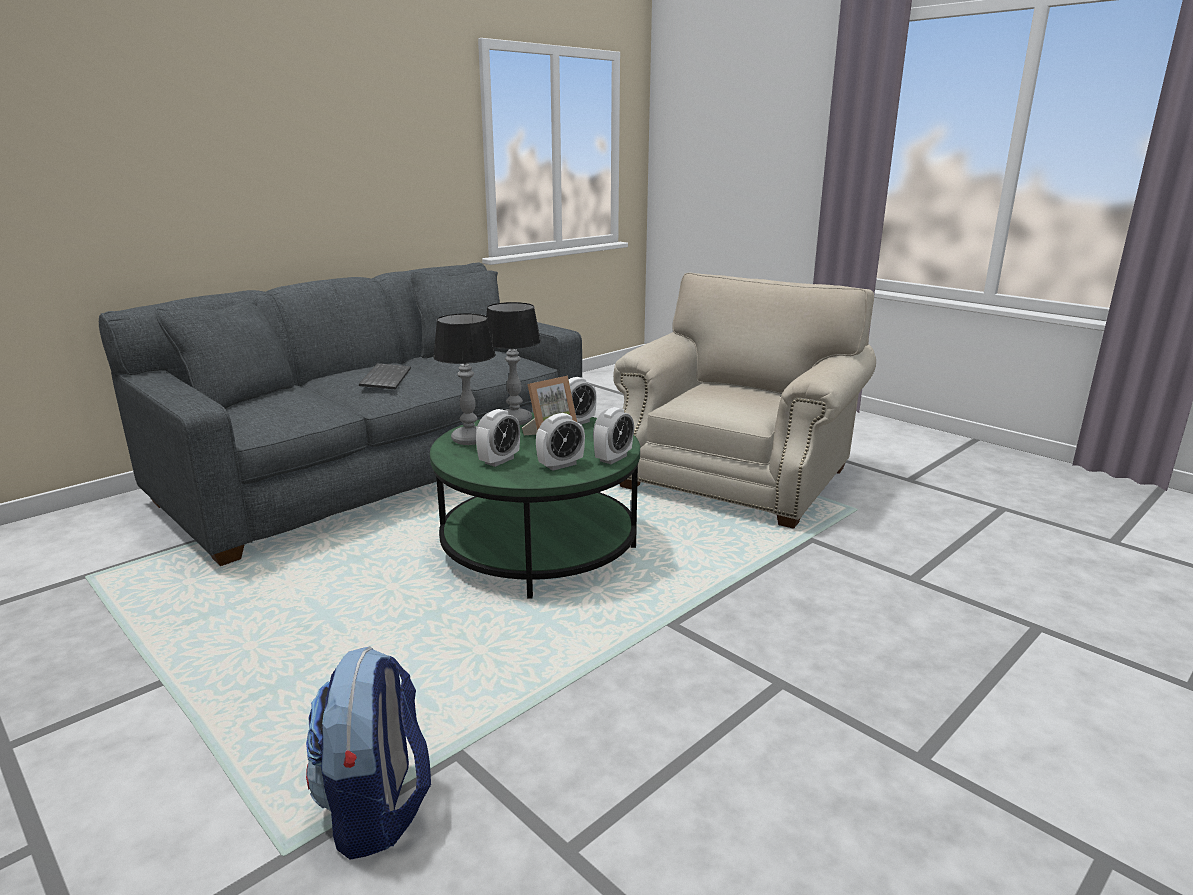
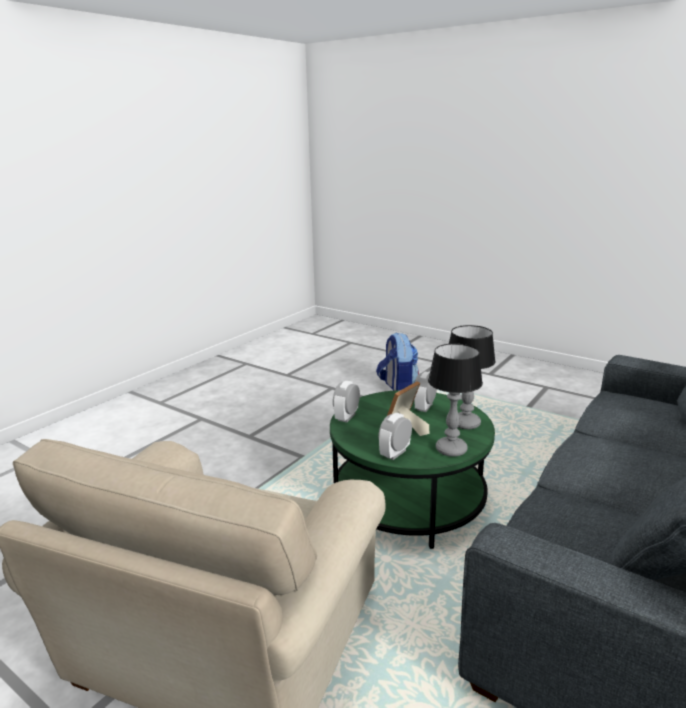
camera: 170 degrees right, 0 degrees up
(384, 378) = (629, 461): keyboard -> none
(560, 465) = (380, 408): alarm clock -> none

